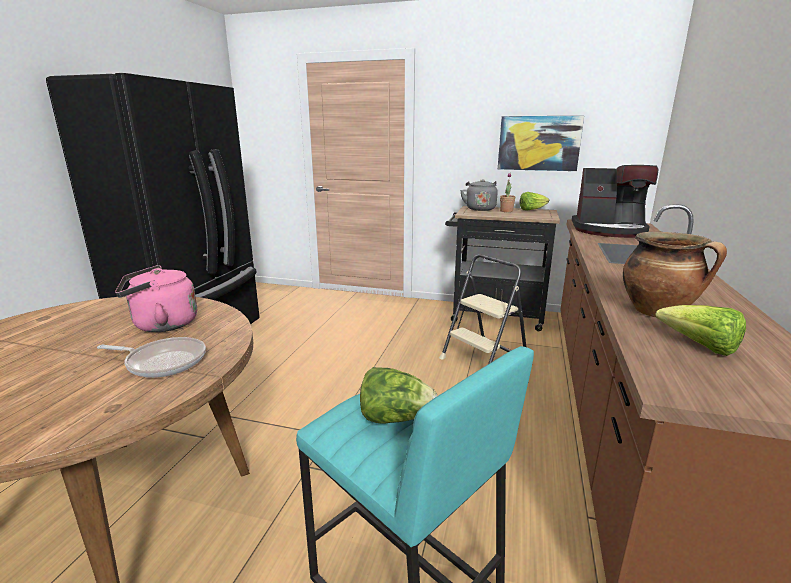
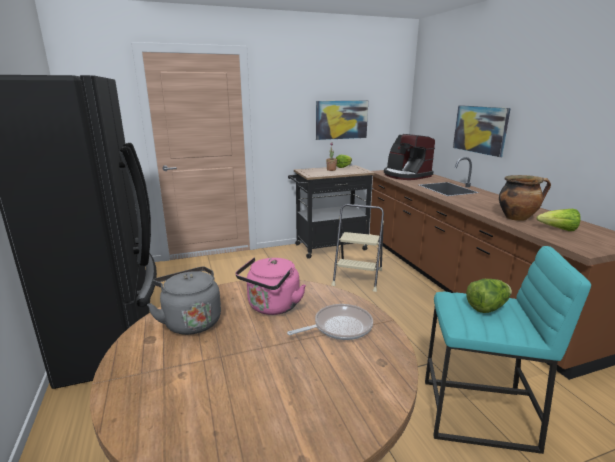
camera: 35 degrees left, 0 degrees up
(479, 209) = (311, 170): grey kettle -> grey kettle (191, 321)
(609, 230) = (406, 175): coffee machine -> coffee machine turned 75 degrees clockwise
(723, 158) = (480, 129): none -> picture

